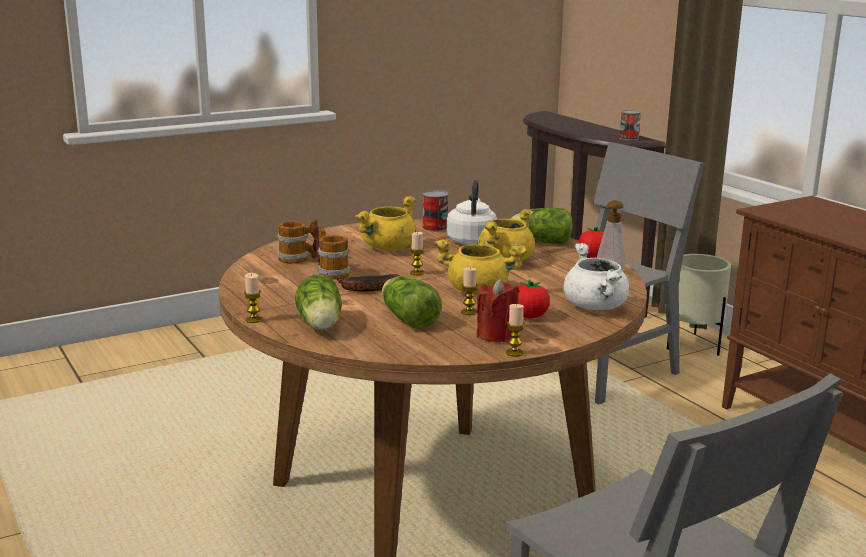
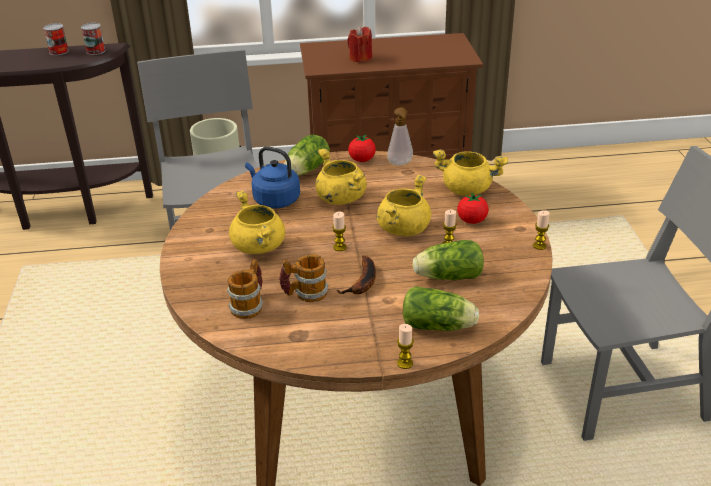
camera: 65 degrees left, 15 degrees up
(435, 228) = (221, 209): can -> can (59, 51)
(471, 240) = (274, 200): white kettle -> blue kettle
(497, 335) = (503, 244): red candle -> red candle (360, 58)
(596, 307) = (467, 189): white cooking pot -> yellow cooking pot

